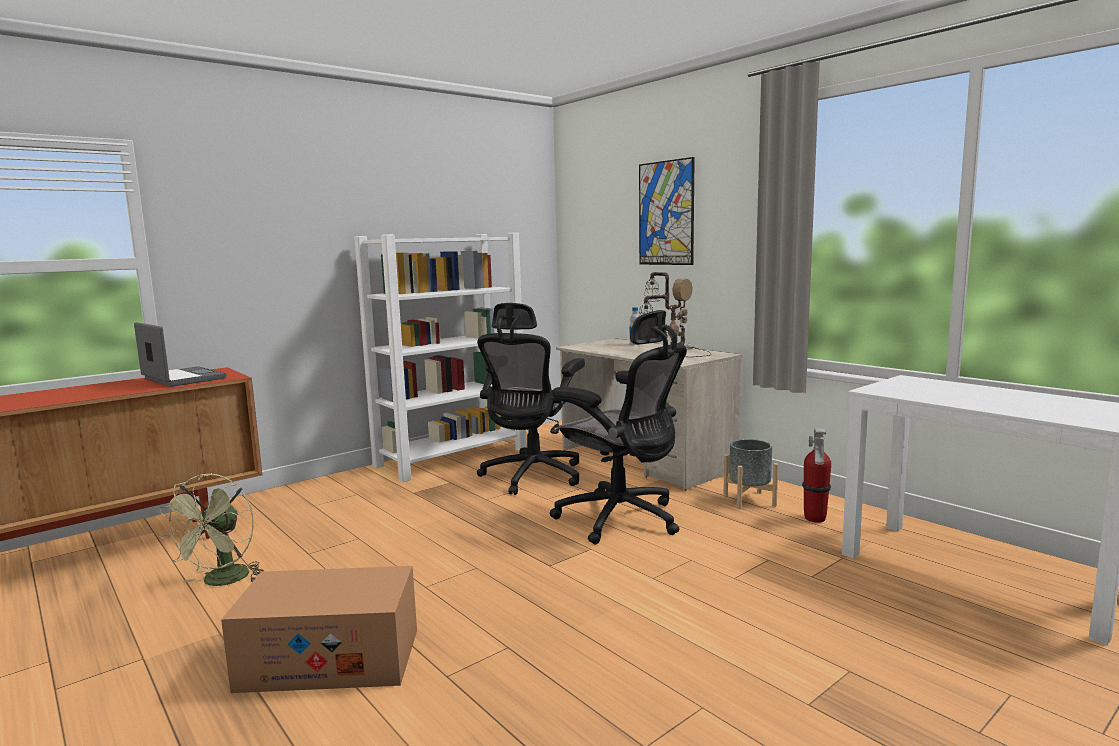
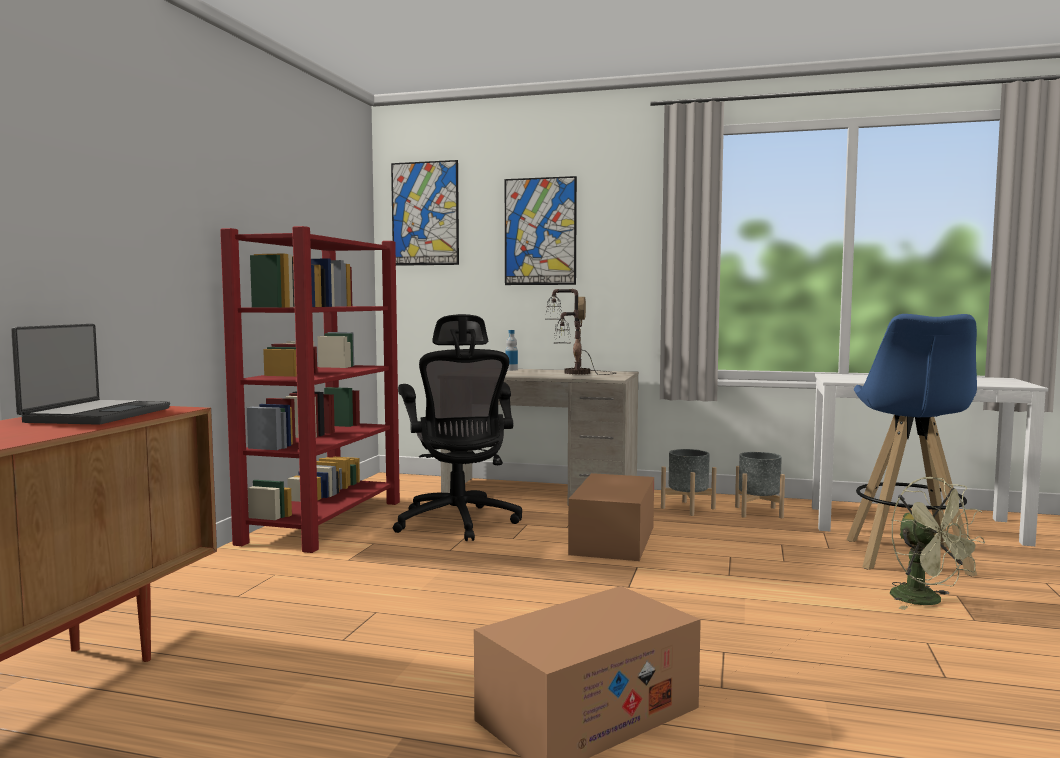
camera: 35 degrees left, 5 degrees down
(182, 379) = (96, 415): laptop -> laptop turned 90 degrees clockwise
(222, 582) = (285, 694): green fan -> green fan (926, 601)
(451, 458) = (323, 522): white bookcase -> red bookcase
(586, 200) = (425, 213): none -> picture
(620, 518) = (613, 540): office chair -> cardboard box
(815, 519) = (758, 512): fire extinguisher -> grey planter
(881, 611) = (907, 558): none -> blue stool

